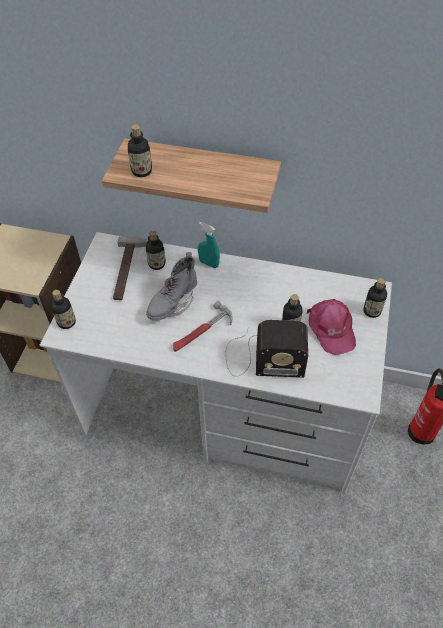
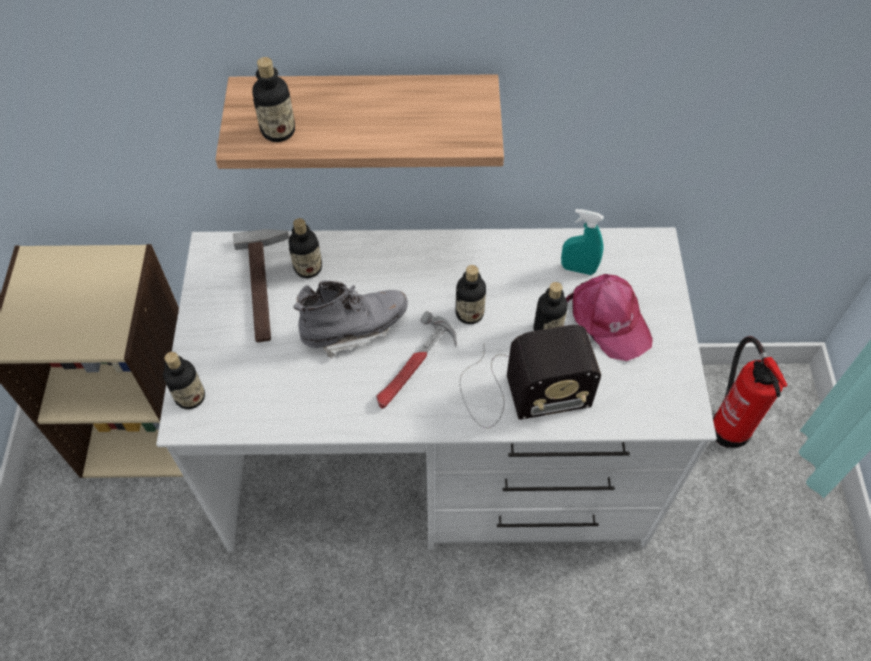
camera: 15 degrees left, 5 degrees up
(173, 303) = (354, 329): grey boot -> grey boot turned 135 degrees counterclockwise
(209, 263) = (391, 251): turquoise spray bottle -> turquoise spray bottle (578, 269)
(372, 311) = (660, 279): bottle -> bottle (469, 313)

